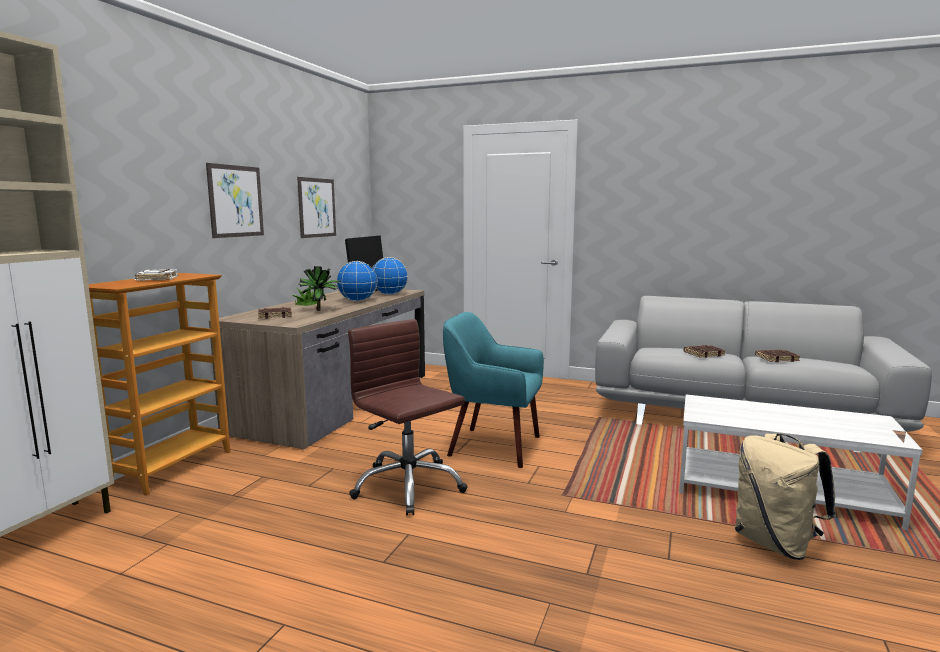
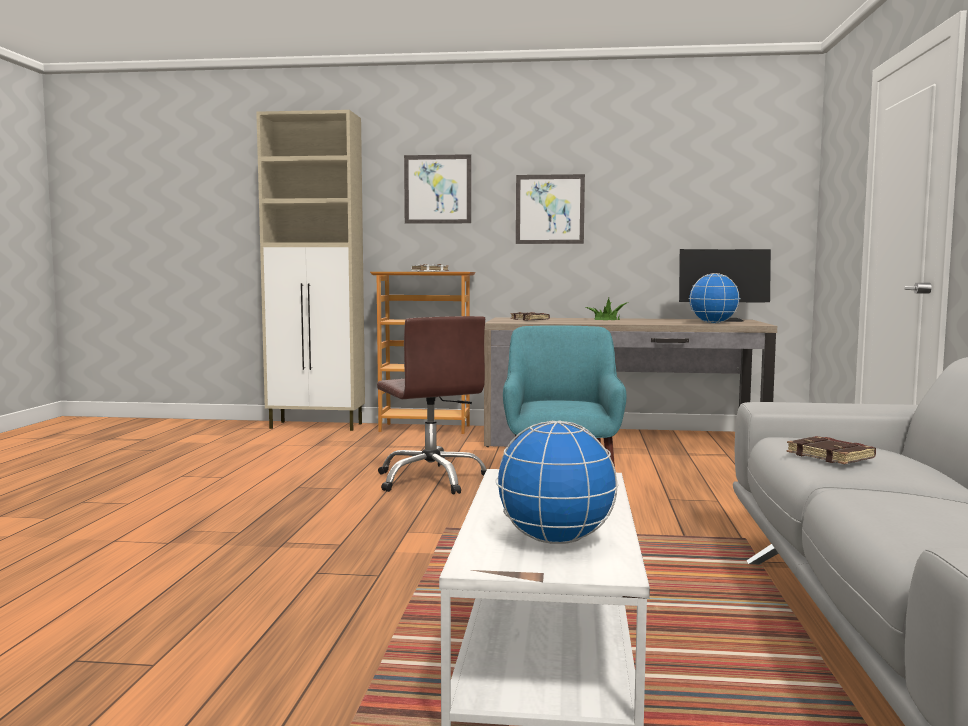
camera: 75 degrees right, 5 degrees down
(317, 207) = (683, 214): picture -> picture (437, 189)
(321, 310) = (574, 321): potted plant -> none
(357, 301) = (647, 322): globe -> globe (556, 540)
(408, 486) = (431, 480): brown office chair -> brown office chair turned 120 degrees clockwise
(776, 358) = (904, 495): brown book -> none
(776, 544) = (364, 630): beige backpack -> none

